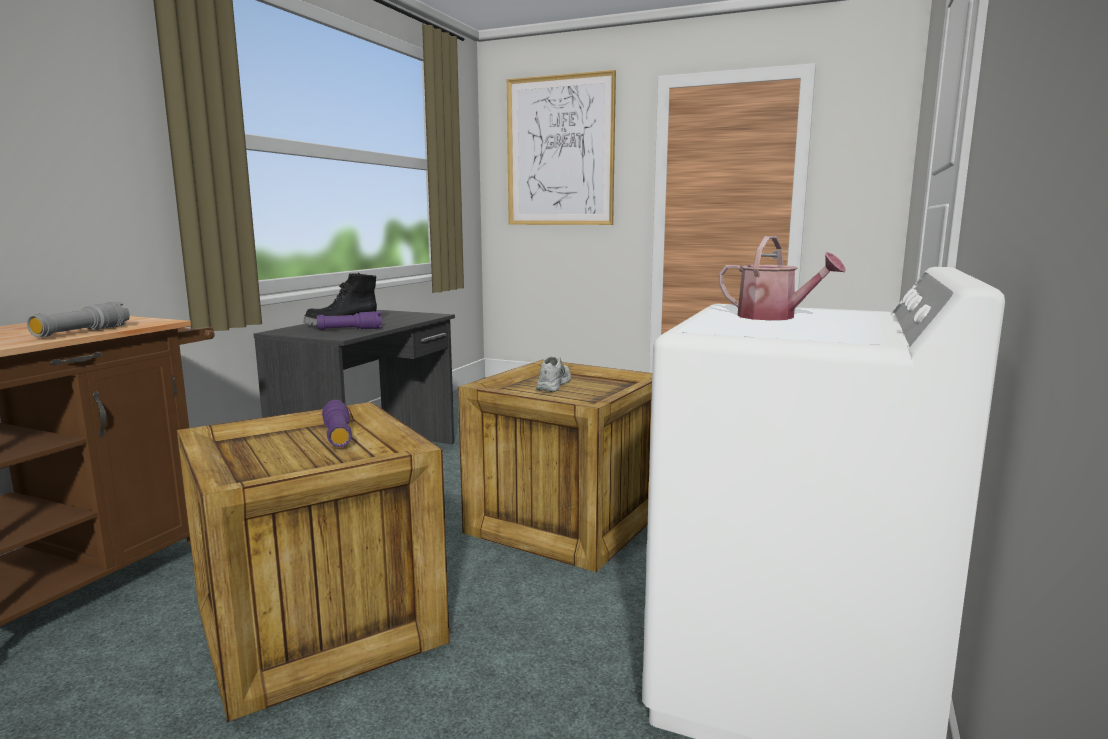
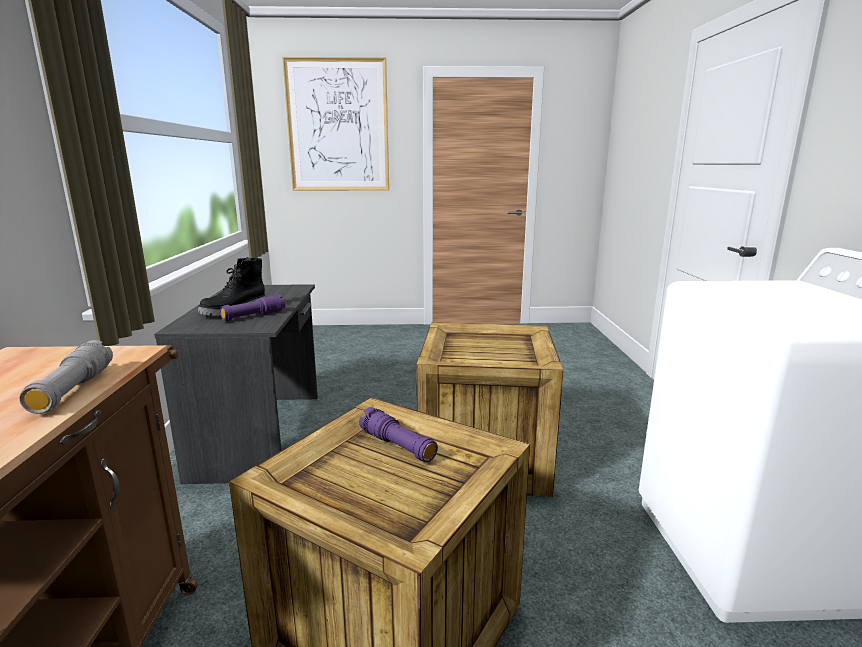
camera: 25 degrees left, 5 degrees up
(553, 384) = (475, 347): white shoe -> none
(774, 317) = (770, 296): watering can -> none

